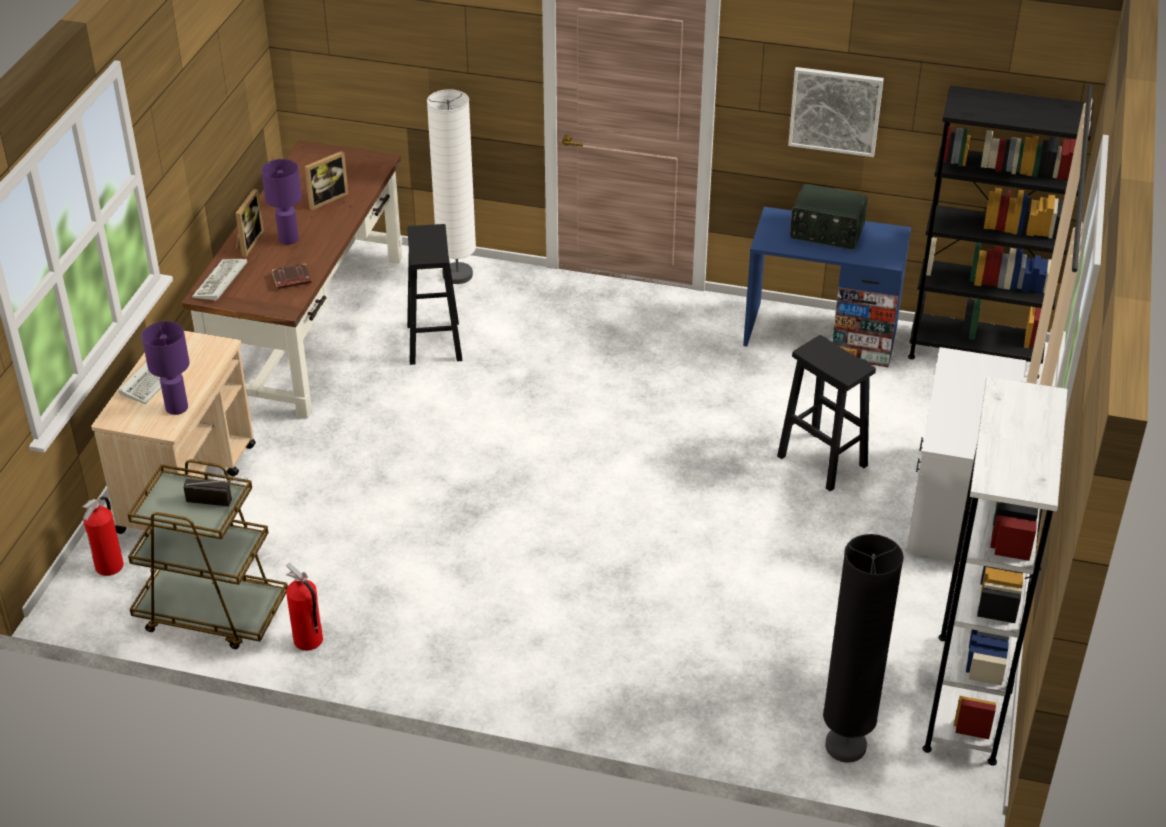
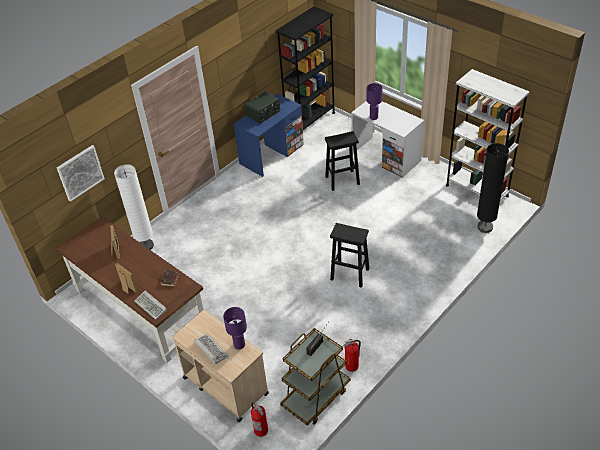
camera: 60 degrees left, 5 degrees up
(288, 239) = (136, 272): purple table lamp -> purple table lamp (373, 117)
(434, 343) = (188, 268): black stool -> black stool (350, 274)
(835, 111) = (244, 67): picture -> picture (80, 172)

